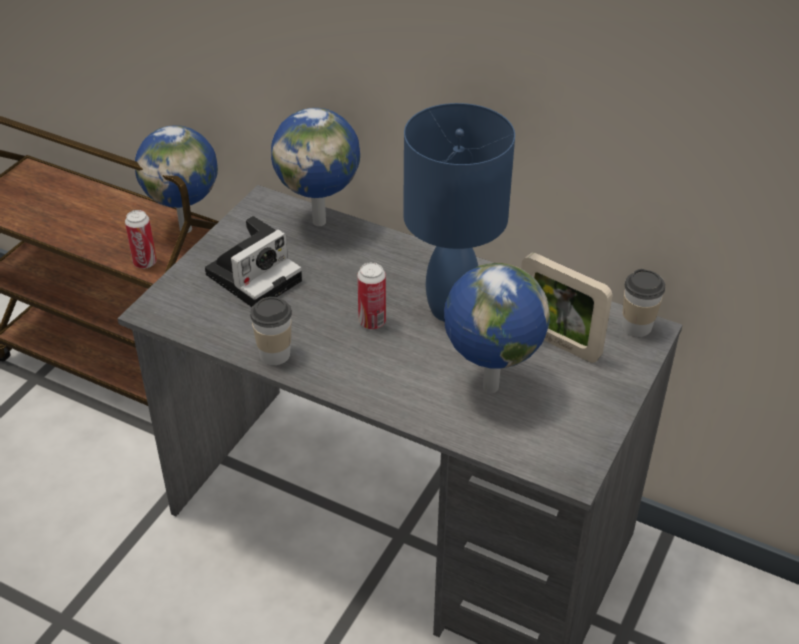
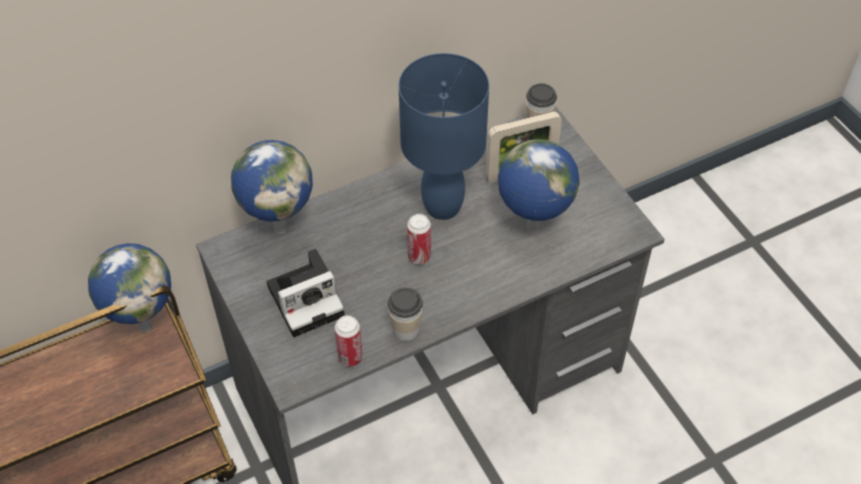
camera: 55 degrees left, 10 degrees up
(145, 263) = (162, 374): can -> can (350, 357)
(255, 275) = (308, 299): camera -> camera turned 75 degrees clockwise

